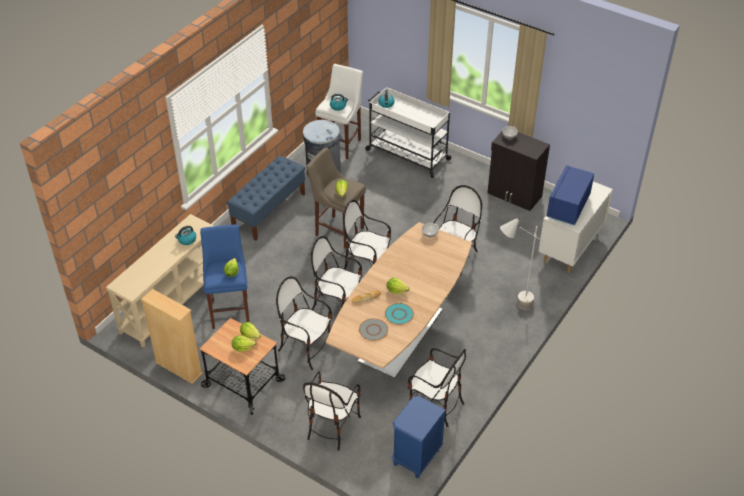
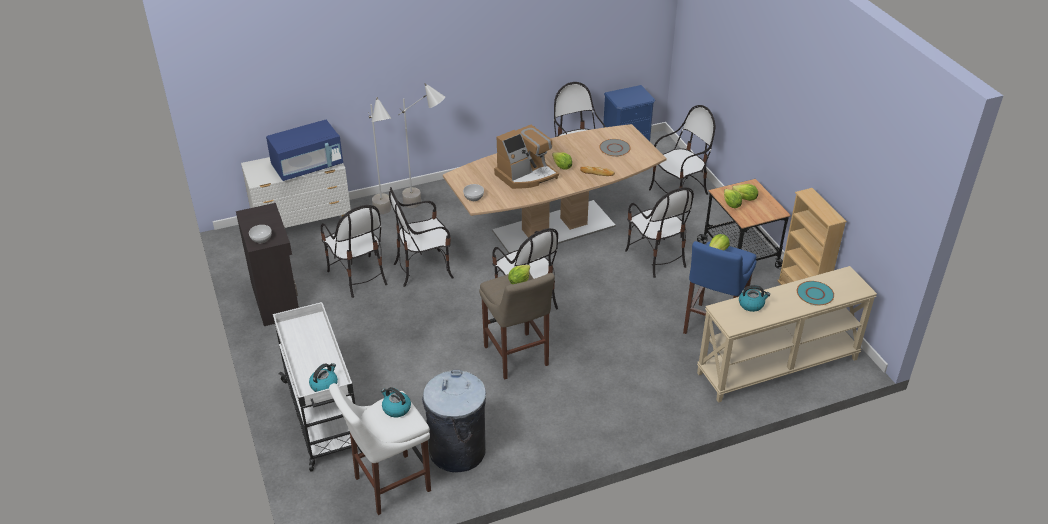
camera: 145 degrees left, 5 degrees down
(269, 211) = (579, 427): blue bench -> none
(337, 306) = (592, 279): chair -> chair (358, 276)
(399, 314) = (579, 149): turquoise plate -> turquoise plate (815, 294)
(414, 270) = (526, 175): none -> coffee machine
(526, 282) = (386, 217): none -> grey floor lamp

